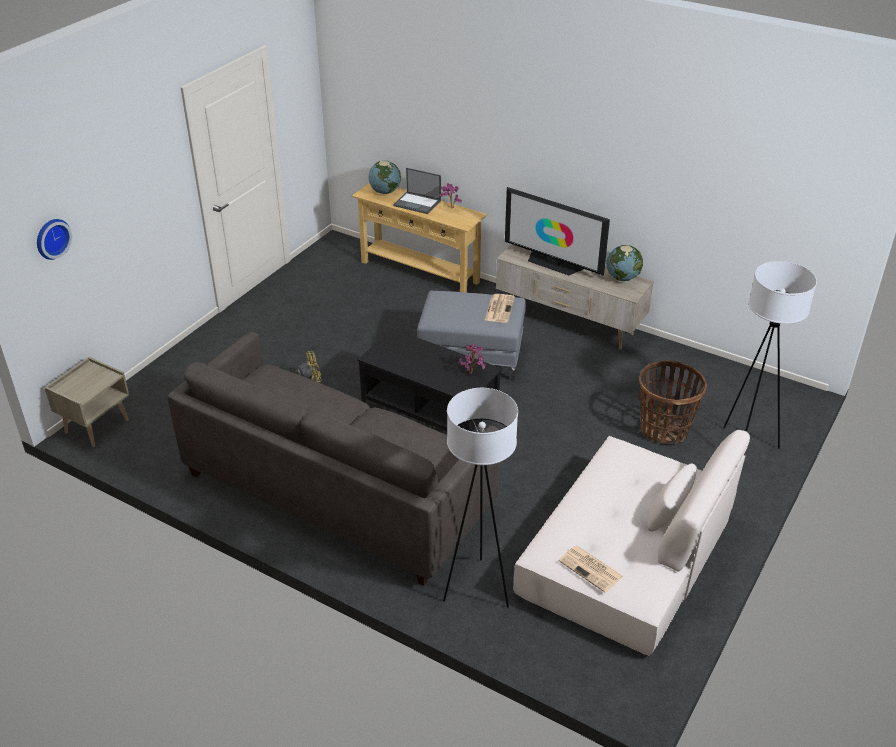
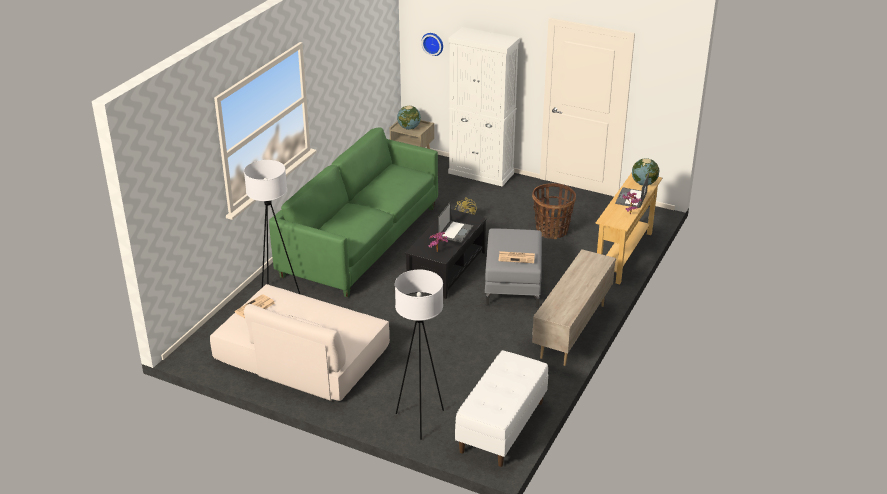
camera: 85 degrees right, 5 degrees down
(181, 361) = (481, 173): none -> white cabinet
(337, 491) = (360, 241): grey sofa -> green sofa
(423, 355) = (455, 231): none -> laptop
(553, 264) = (581, 276): television -> none
(622, 278) = (569, 310): globe -> globe (409, 128)
(664, 429) = (437, 378): basket -> basket (552, 230)
(744, 386) = (502, 427): none -> white bench

